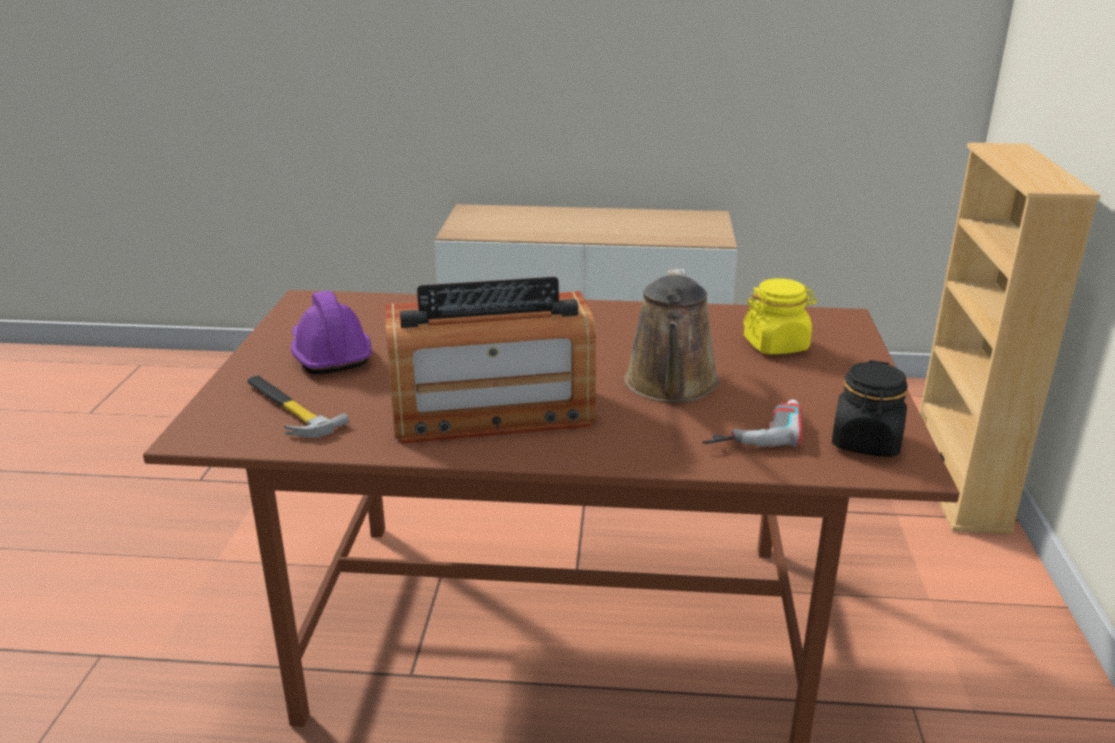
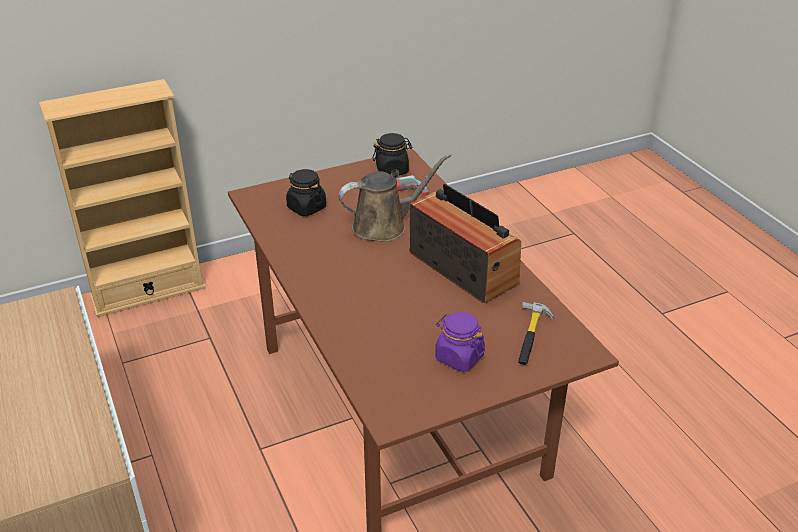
camera: 120 degrees left, 10 degrees up
(329, 354) = (459, 357): purple hard hat -> purple jar
(776, 345) = (306, 207): yellow jar -> black jar

